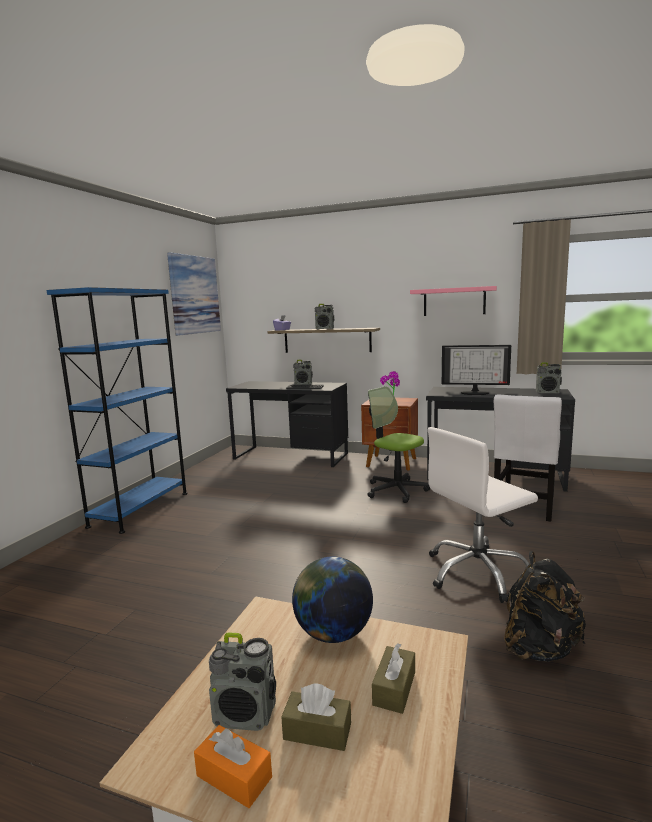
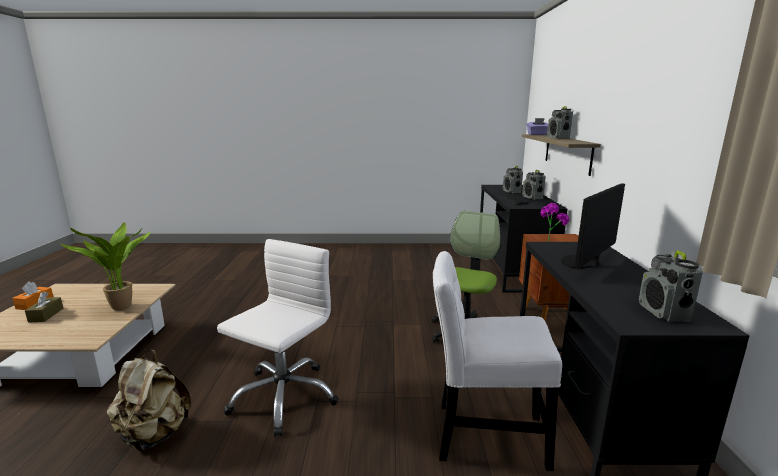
camera: 70 degrees right, 5 degrees up
(140, 509) = (359, 249): blue bookcase -> none
(194, 295) = (482, 93): picture -> none
(245, 715) = (70, 299): radio -> radio (511, 192)
(333, 633) = (123, 308): globe -> potted plant
(394, 688) = (61, 329): brown tissue box -> none
(454, 301) = (669, 113): pink shelf -> none
(475, 392) = (583, 263): monitor -> monitor turned 45 degrees clockwise
(477, 572) = (283, 396): white office chair -> white office chair turned 75 degrees clockwise
(539, 648) = (154, 435): black backpack -> beige backpack

